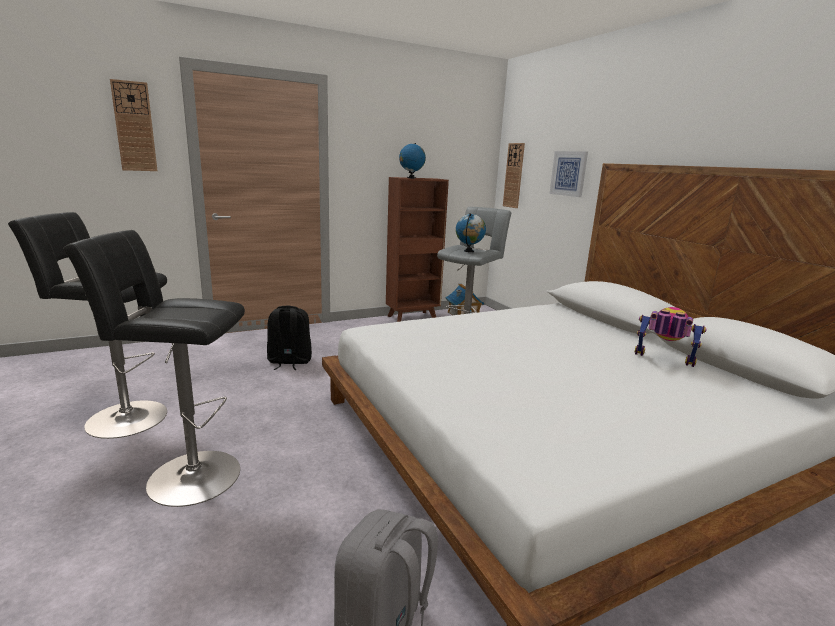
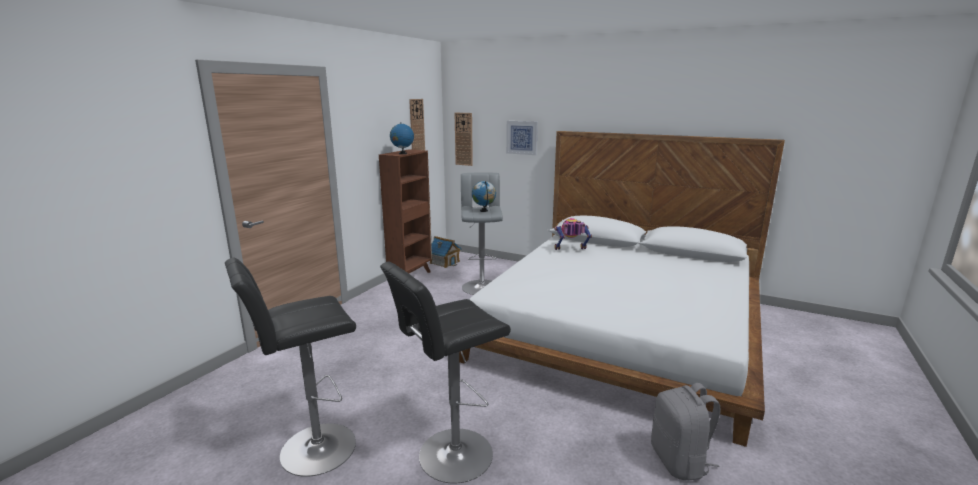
camera: 35 degrees left, 0 degrees up
(134, 127) = (158, 142): wall clock -> wall clock (416, 127)
(289, 362) = (374, 346): black backpack -> none
(662, 362) = (662, 261): toy robot -> toy robot (571, 250)

